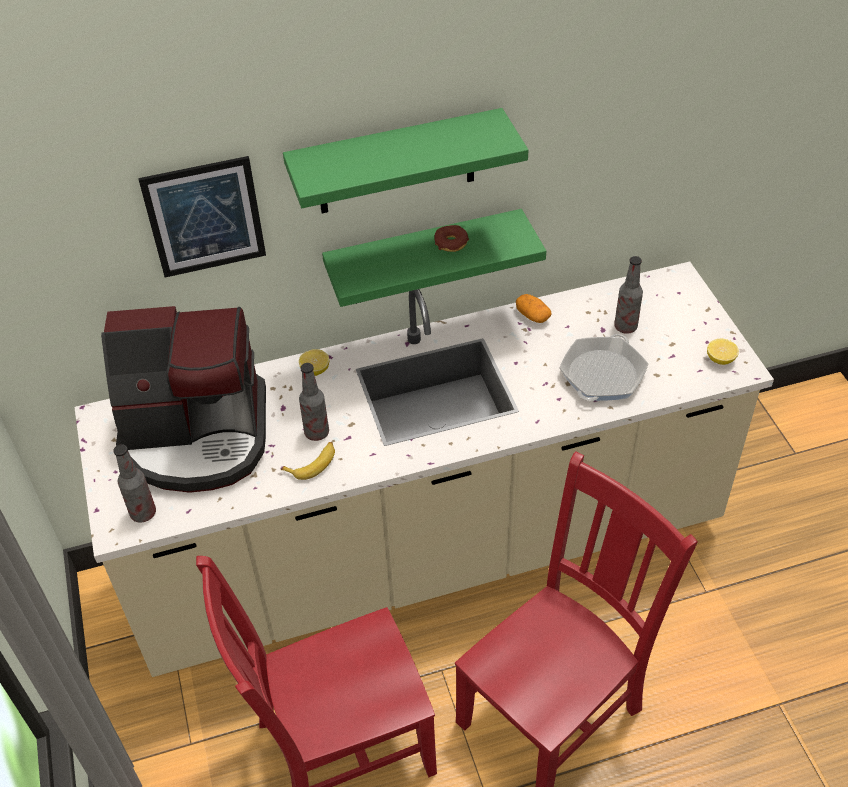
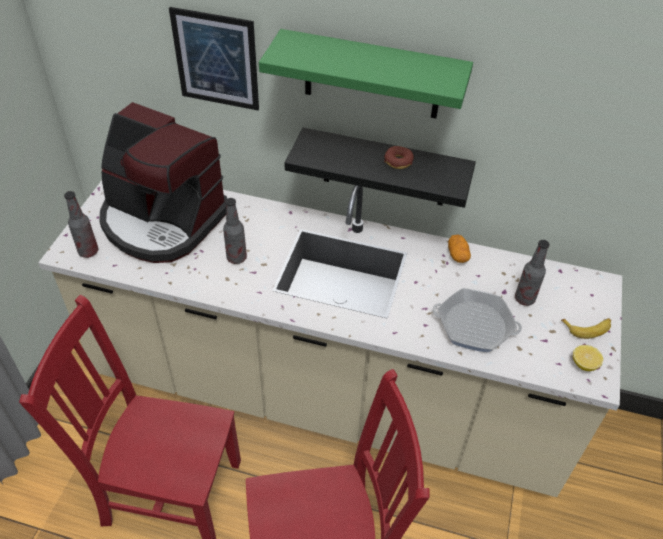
camera: 30 degrees right, 0 degrees up
(313, 463) = (215, 277): banana -> banana (587, 328)
(315, 370) = (273, 216): lemon -> none
(424, 258) = (385, 168): green shelf -> black shelf
(602, 375) = (474, 325): frying pan -> frying pan turned 45 degrees clockwise

